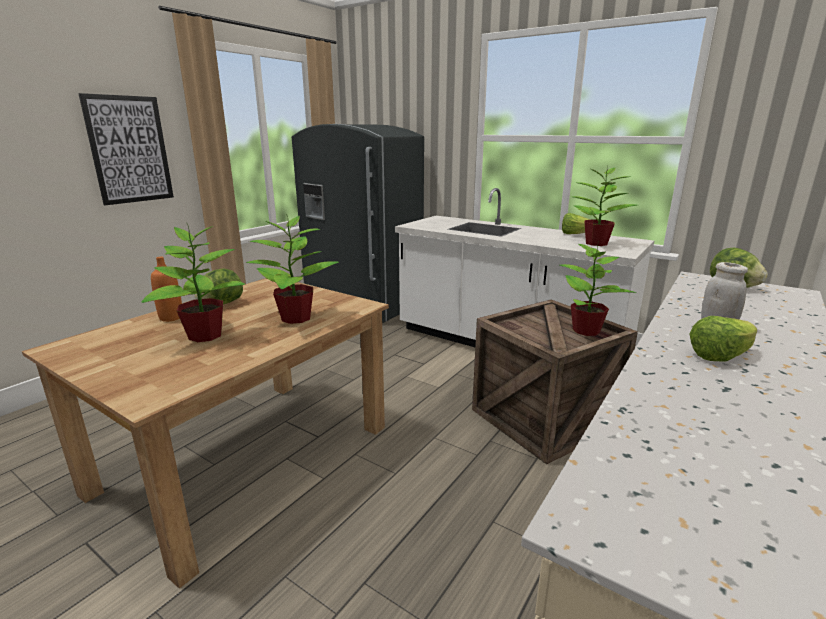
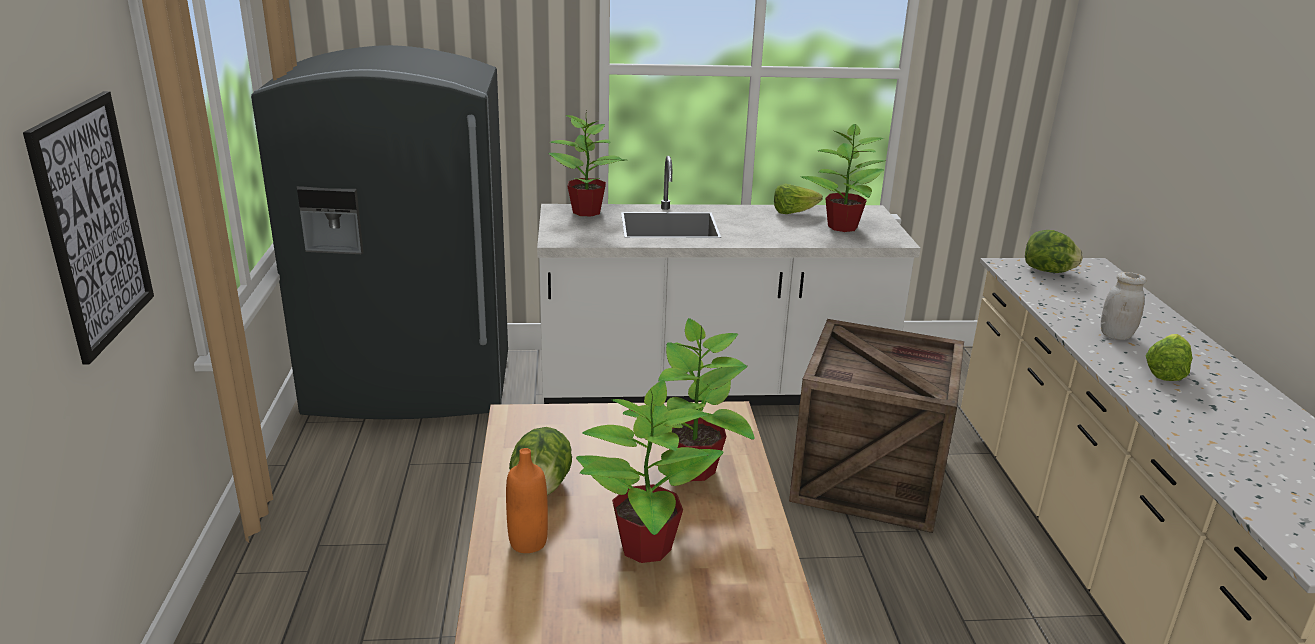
camera: 40 degrees left, 5 degrees up
(586, 331) = (915, 356): potted plant -> potted plant (587, 212)

